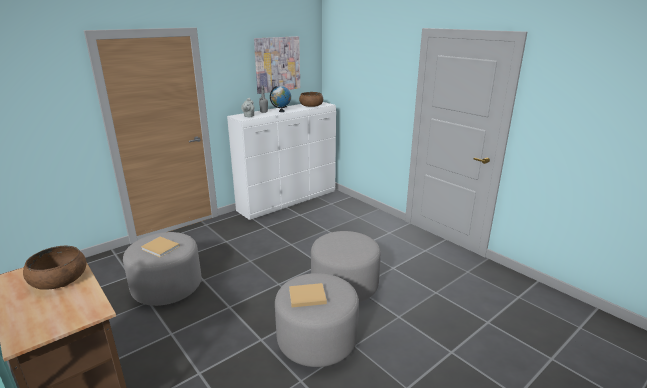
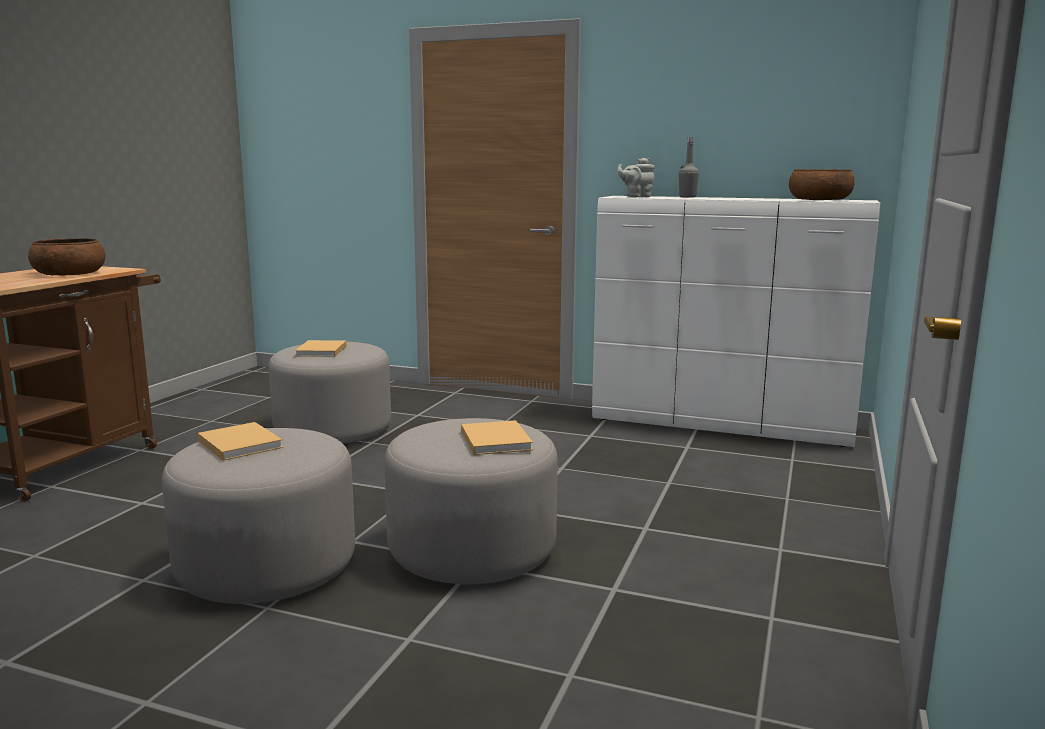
camera: 60 degrees right, 10 degrees down
(277, 64) = (758, 98): picture -> none
(281, 111) = (718, 198): globe -> none
(354, 240) = (495, 440): none -> beige book

